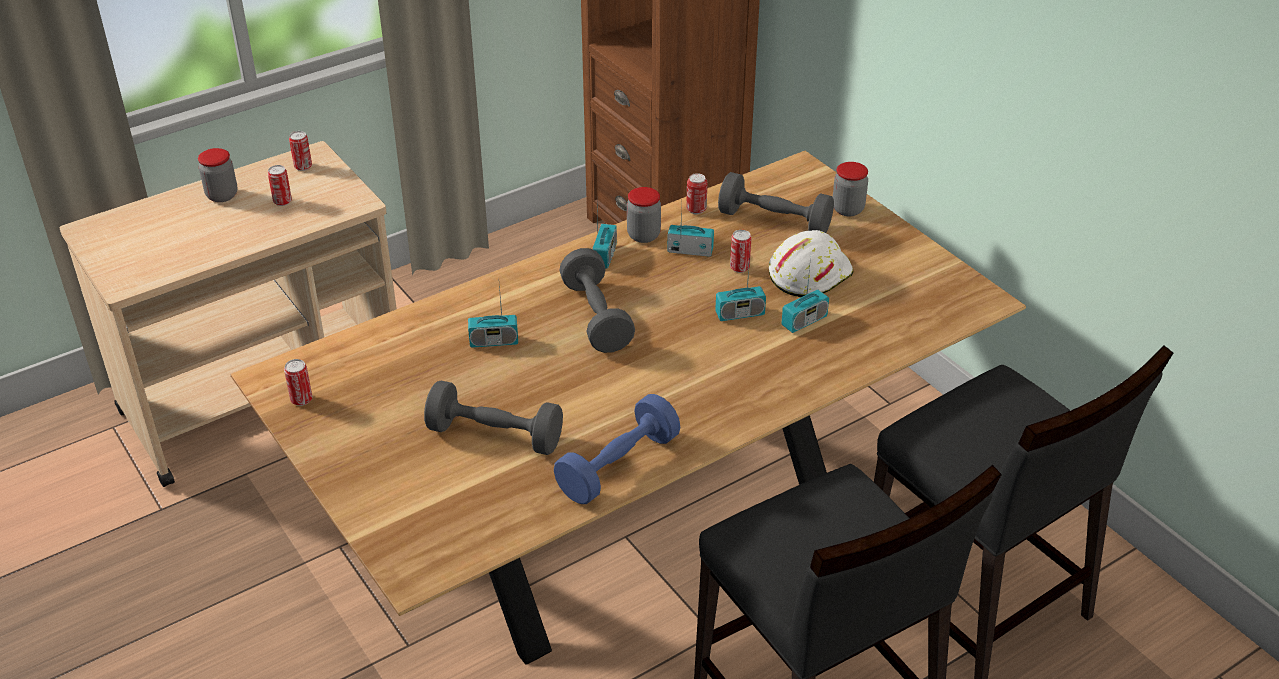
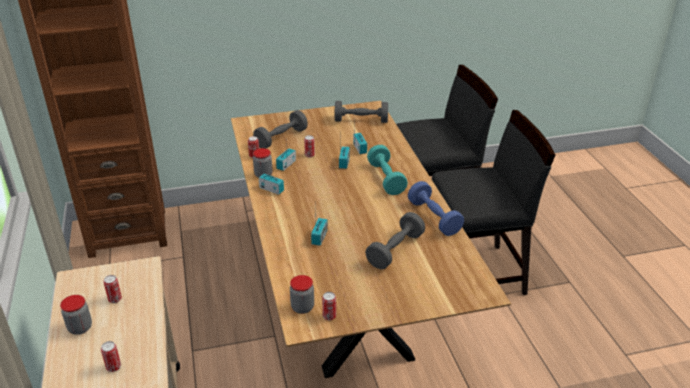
camera: 70 degrees left, 5 degrees down
(303, 166) = (81, 284): can -> can (113, 367)
(596, 317) = (320, 202): grey dumbbell -> grey dumbbell (361, 120)
(716, 378) = (386, 179): none -> turquoise dumbbell
(808, 274) = (327, 139): white hard hat -> none
(848, 209) = (287, 119): jar -> jar (302, 307)

